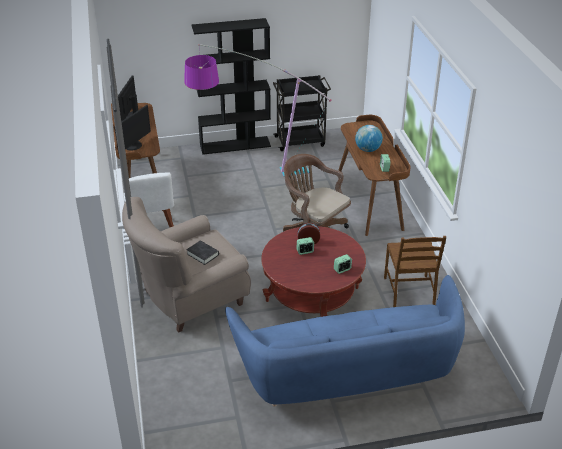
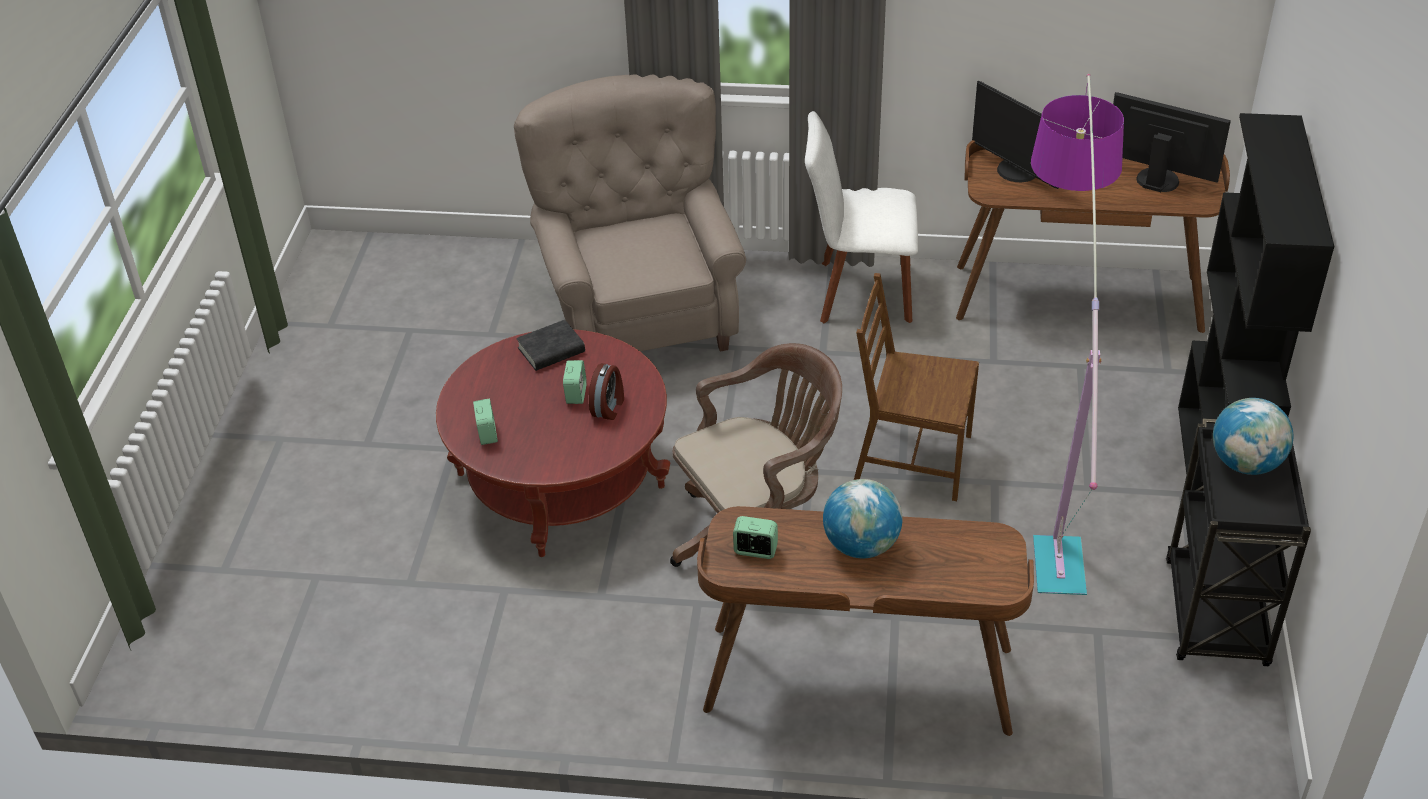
camera: 110 degrees right, 5 degrees up
(202, 254) = (633, 251): black book -> black book (551, 350)
(292, 88) = (1246, 463): none -> globe
(348, 373) = (326, 475): blue sofa -> none
(410, 292) = (477, 641): brown chair -> brown chair (911, 459)

